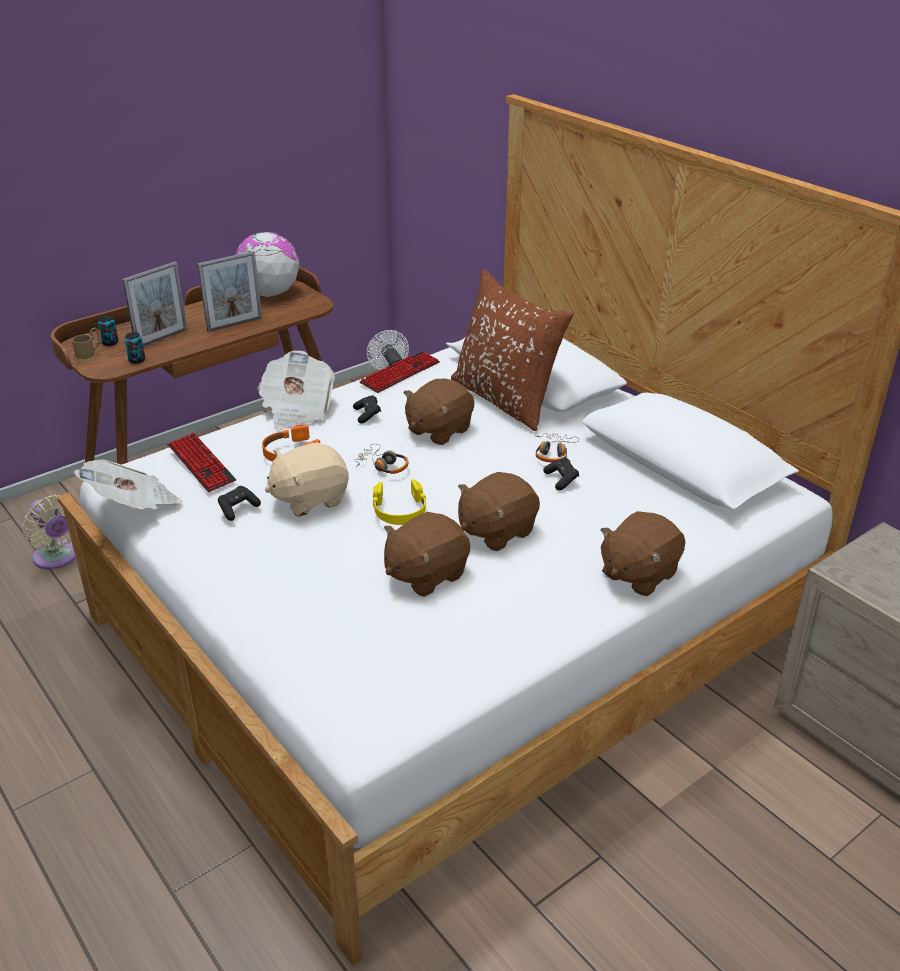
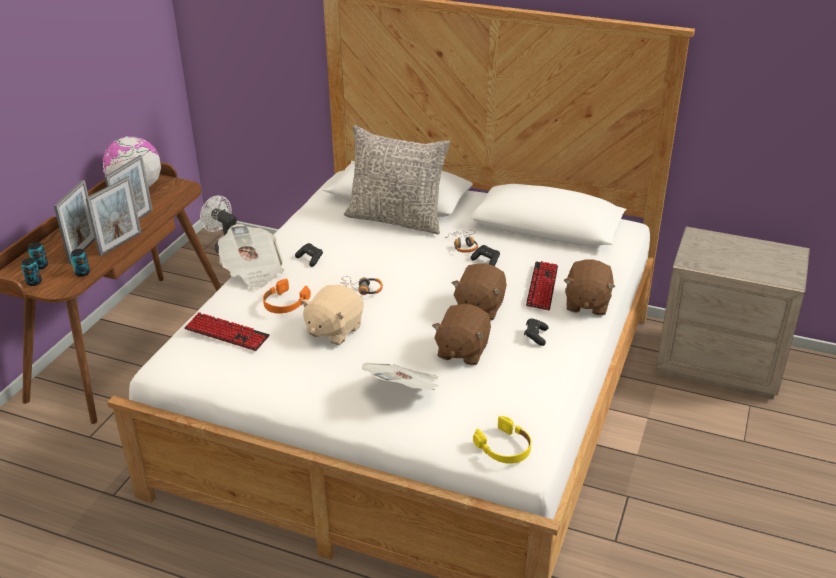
camera: 30 degrees left, 0 degrees up
(58, 558) = (61, 468): beige fan -> none
(89, 356) = (34, 282): brown mug -> can
(134, 506) = (205, 381): newspaper -> newspaper (404, 391)
(198, 342) = (120, 244): none -> picture frame
(238, 509) = (290, 355): black game controller -> black game controller (535, 336)
(399, 510) = (405, 316): yellow headphones -> yellow headphones (504, 448)
(400, 373) = (302, 222): keyboard -> keyboard (542, 286)
(438, 430) = (372, 254): brown plush toy -> none
(506, 400) = (396, 219): brown pillow -> grey pillow

